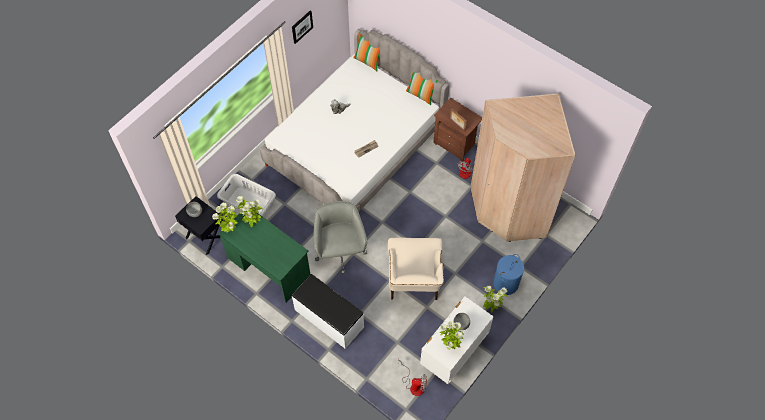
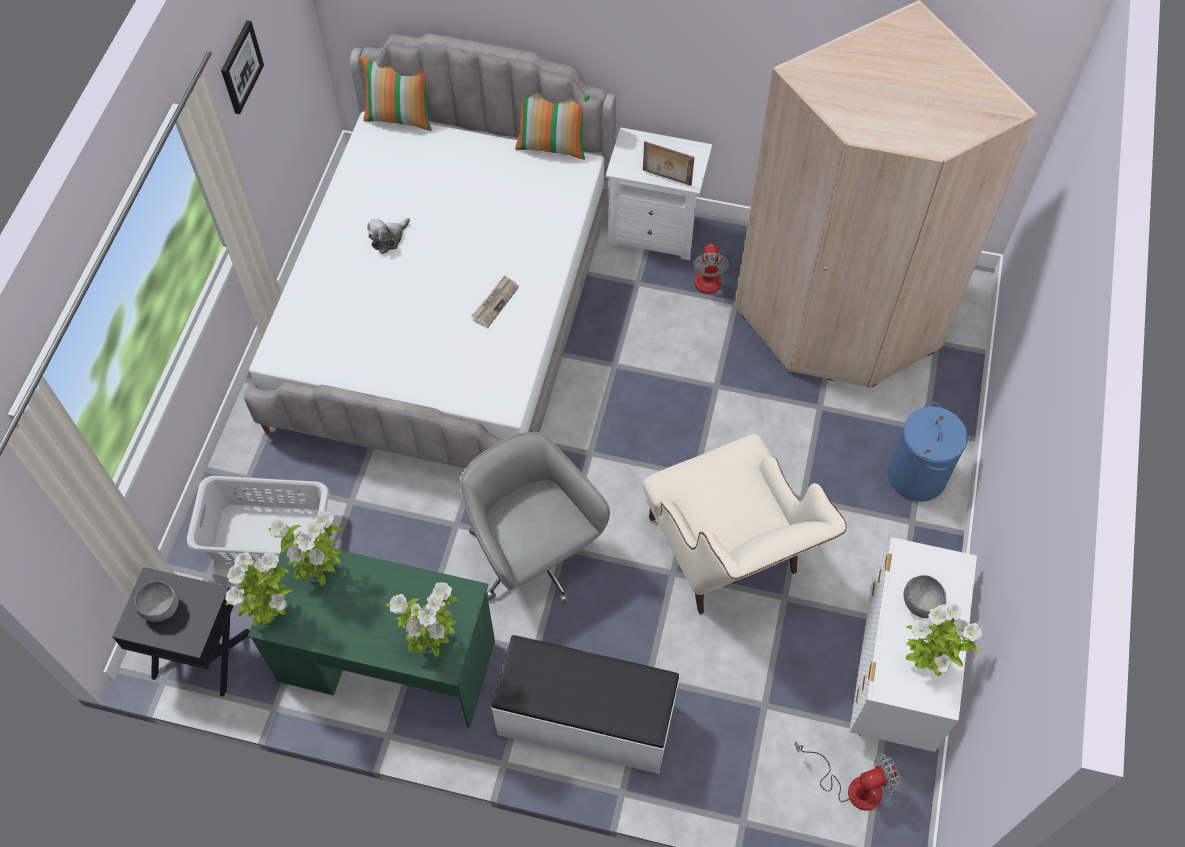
camera: 25 degrees left, 0 degrees up
(455, 144) = (655, 230): brown nightstand -> white nightstand
(491, 308) = (917, 541): potted plant -> potted plant (433, 644)

